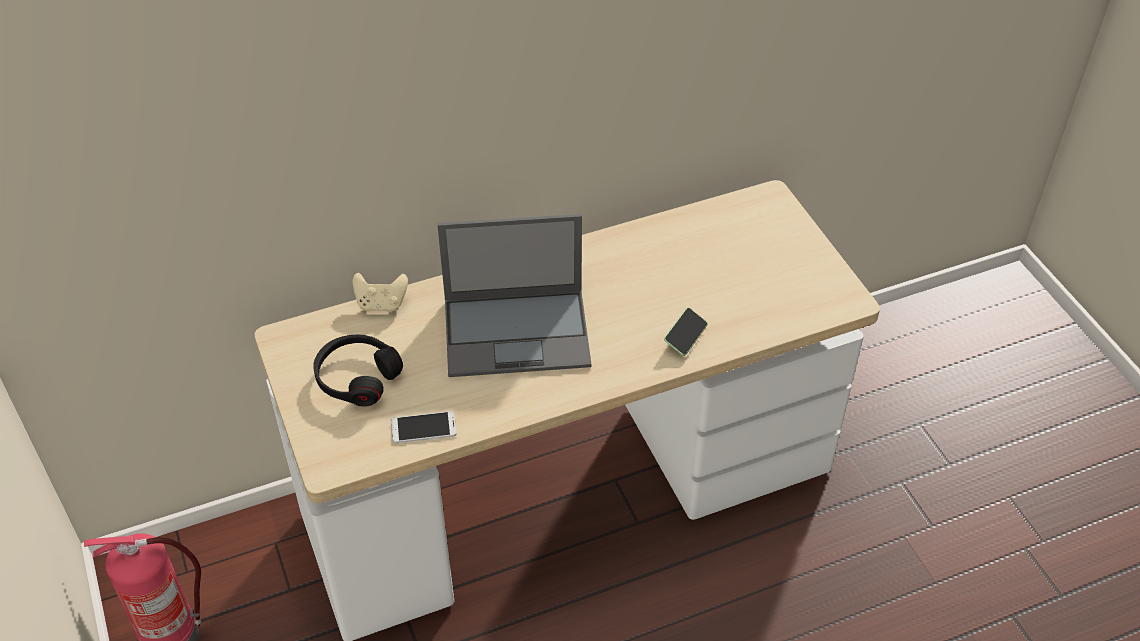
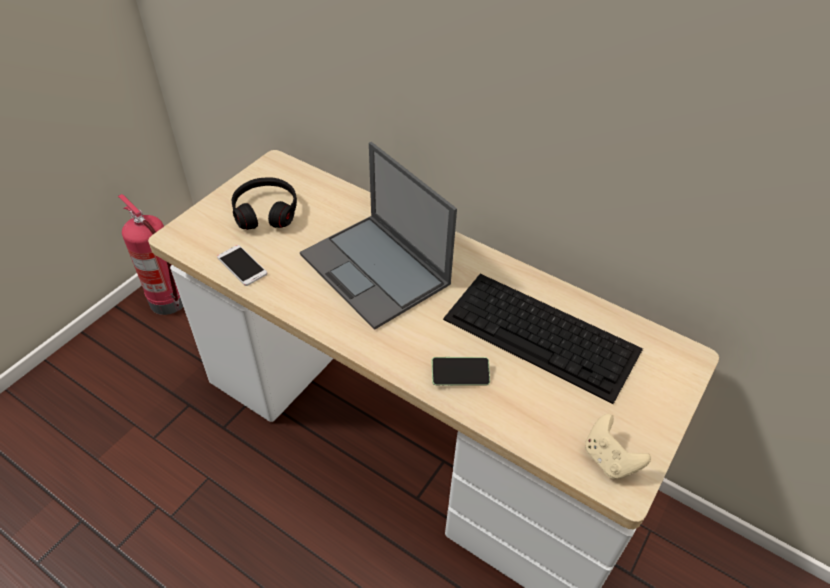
camera: 55 degrees right, 0 degrees up
(381, 304) = (343, 190): beige game controller -> beige game controller (609, 459)
(683, 264) = (543, 334): none -> keyboard

